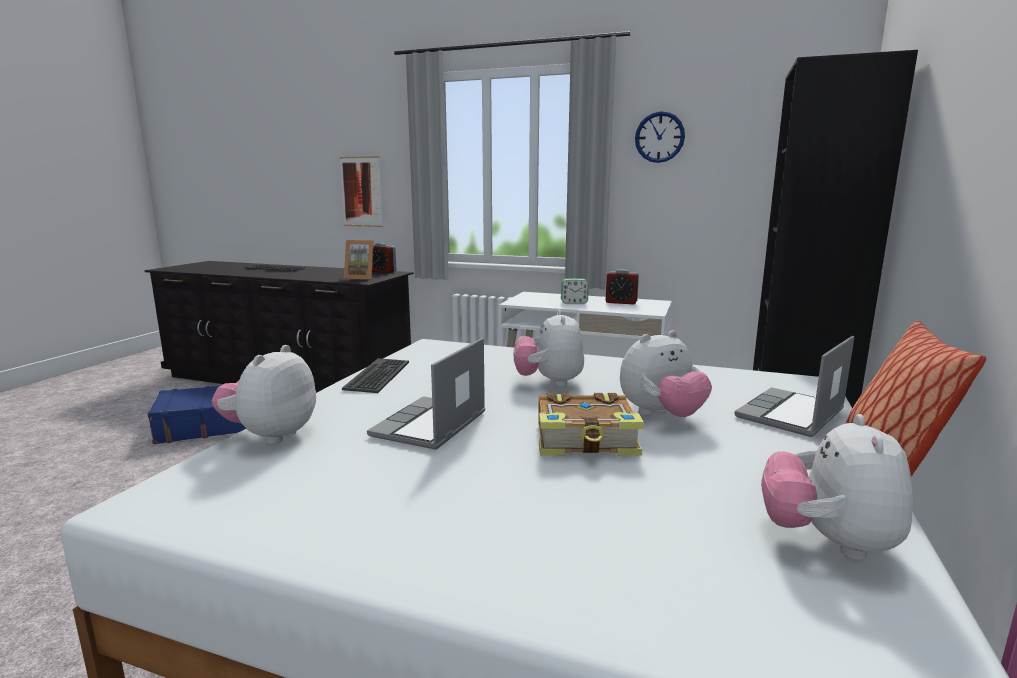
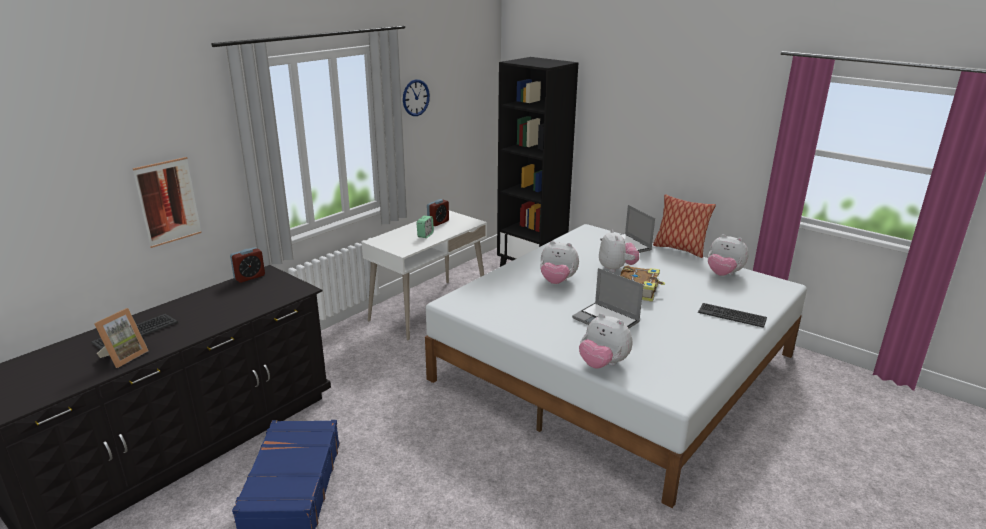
camera: 70 degrees left, 10 degrees up
(361, 277) = (278, 289): picture frame -> picture frame (124, 356)
(378, 376) = (514, 327): keyboard -> keyboard (732, 315)

